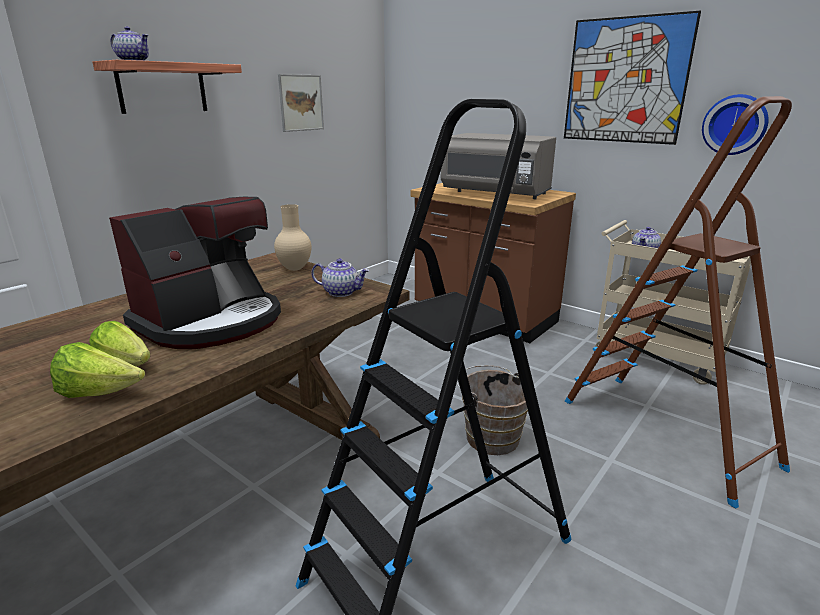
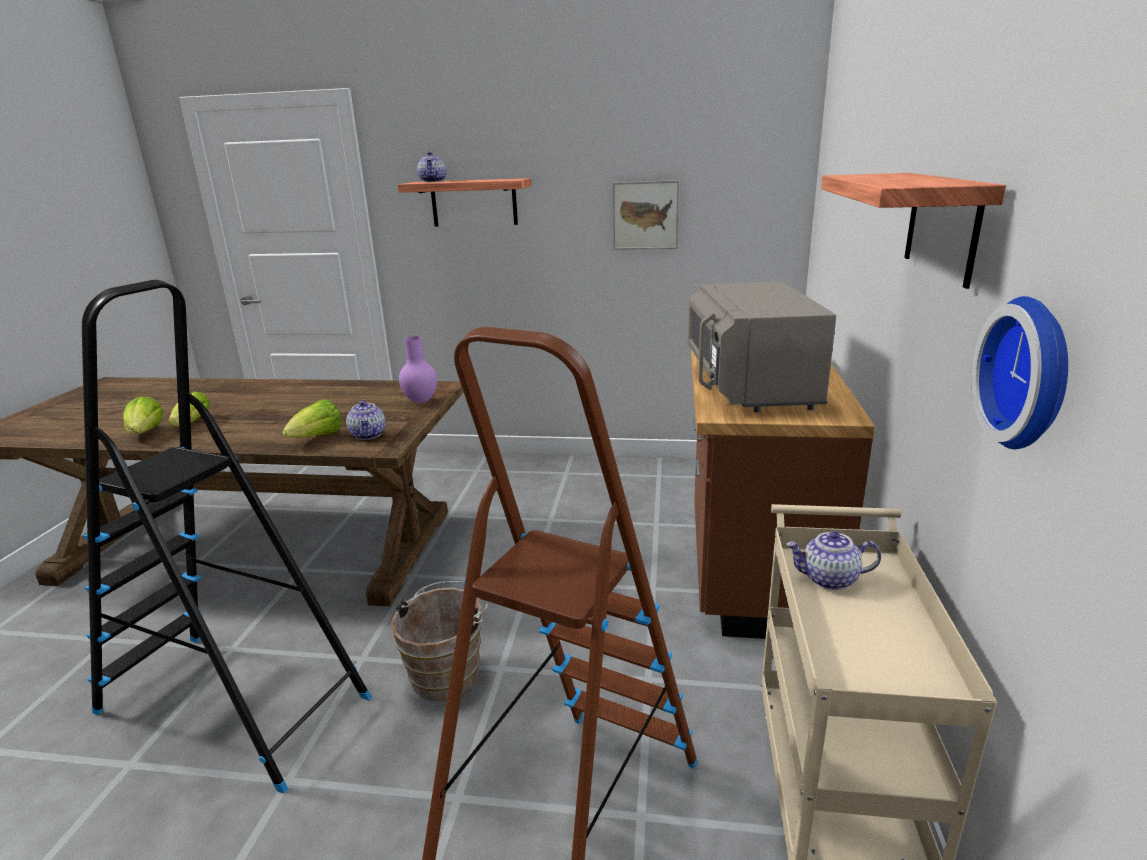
camera: 60 degrees right, 0 degrees up
(211, 322) = (273, 418): coffee machine -> none
(294, 269) = (420, 401): beige vase -> purple vase
(312, 309) = (317, 438): none -> lettuce
(625, 81) = (942, 225): picture -> shelf

